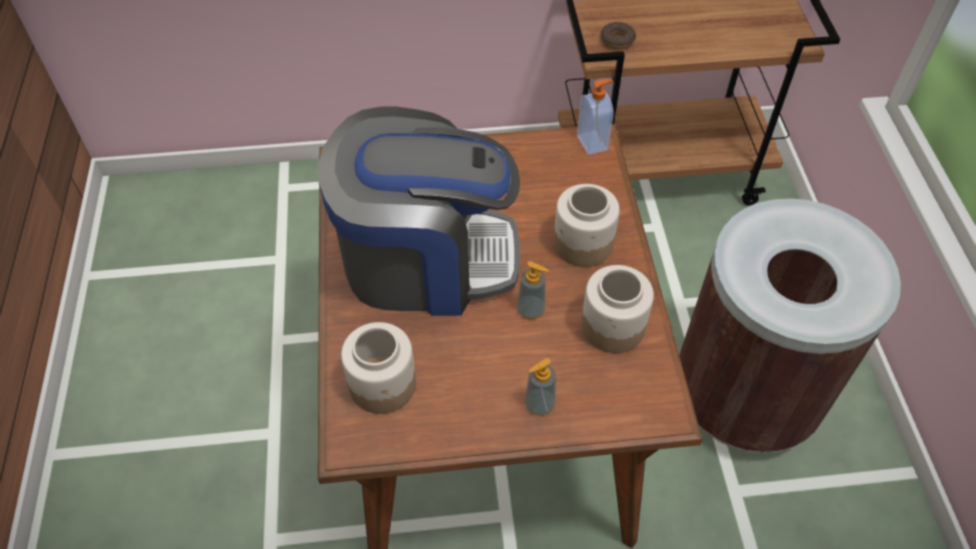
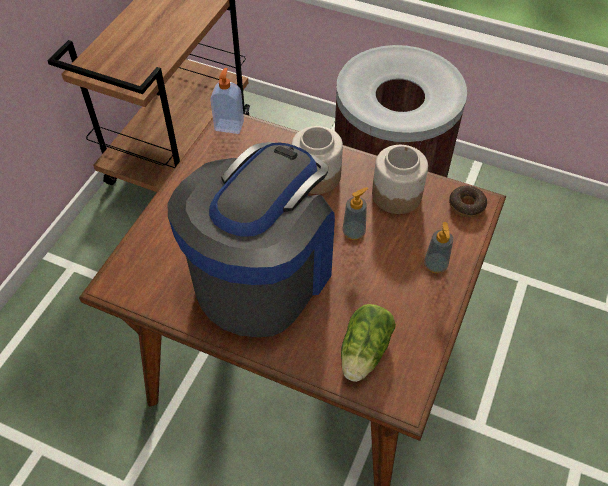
camera: 60 degrees left, 0 degrees up
(383, 385) = (363, 354): jar -> lettuce
(617, 40) = (130, 69): donut -> donut (466, 205)

